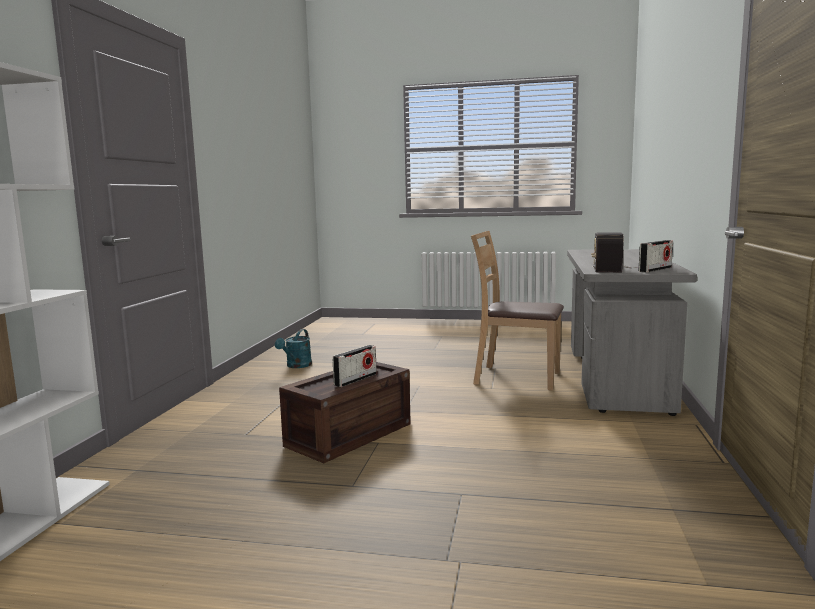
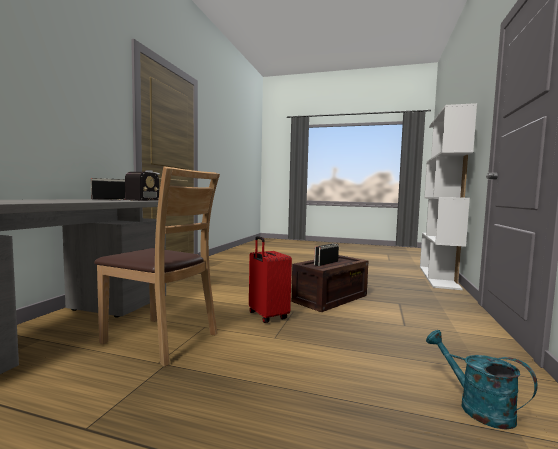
camera: 175 degrees left, 5 degrees down
(296, 366) = (476, 407): turquoise watering can -> turquoise watering can turned 60 degrees counterclockwise
(435, 402) = (267, 316): none -> red suitcase

